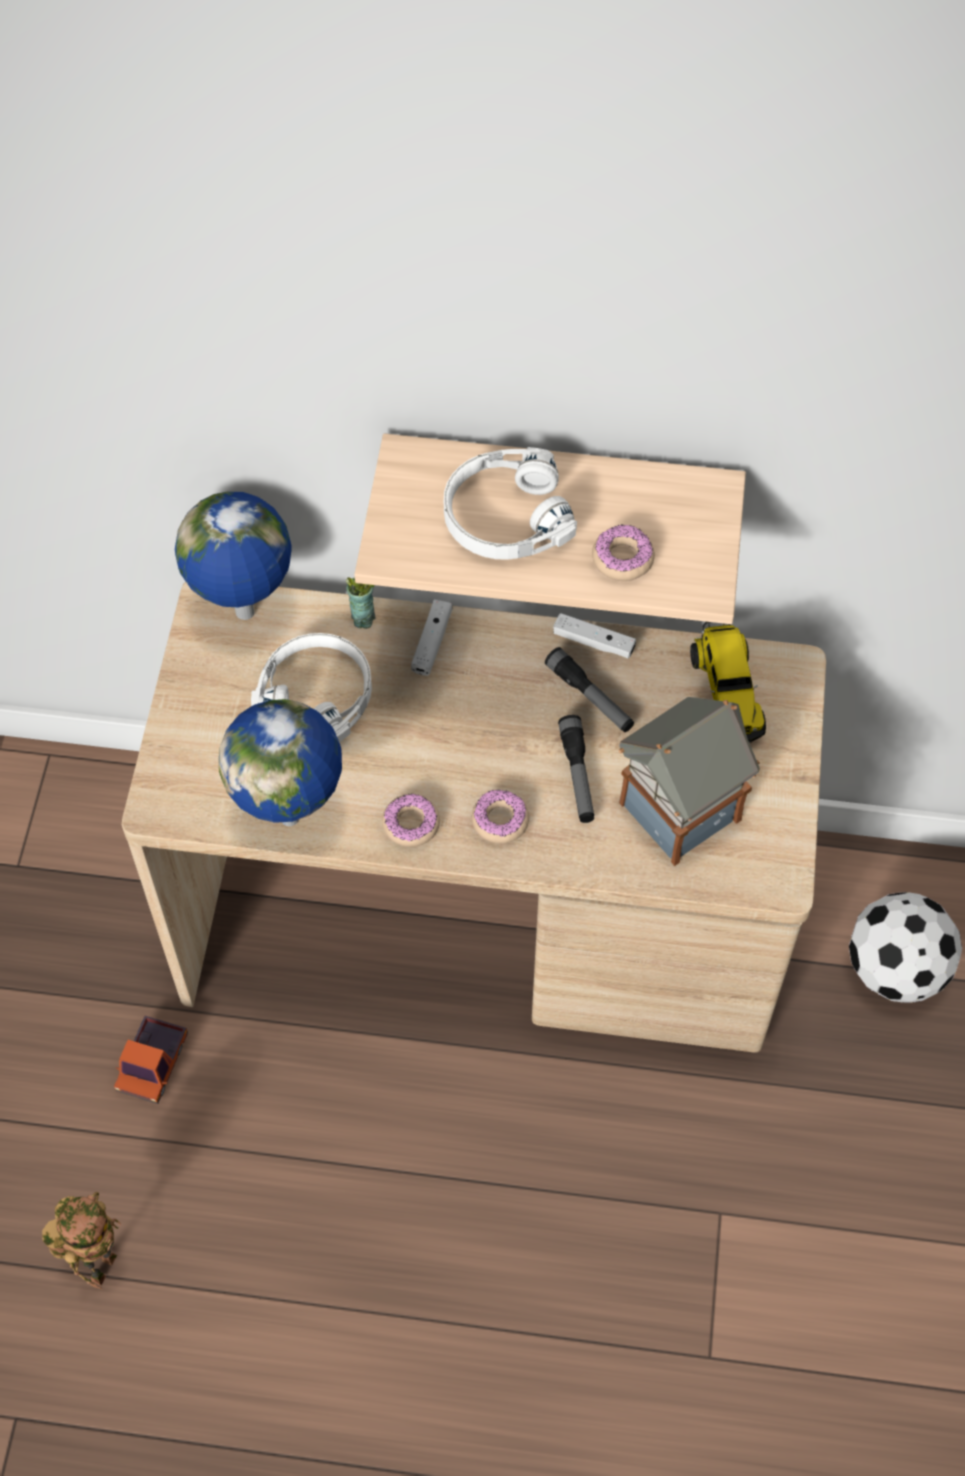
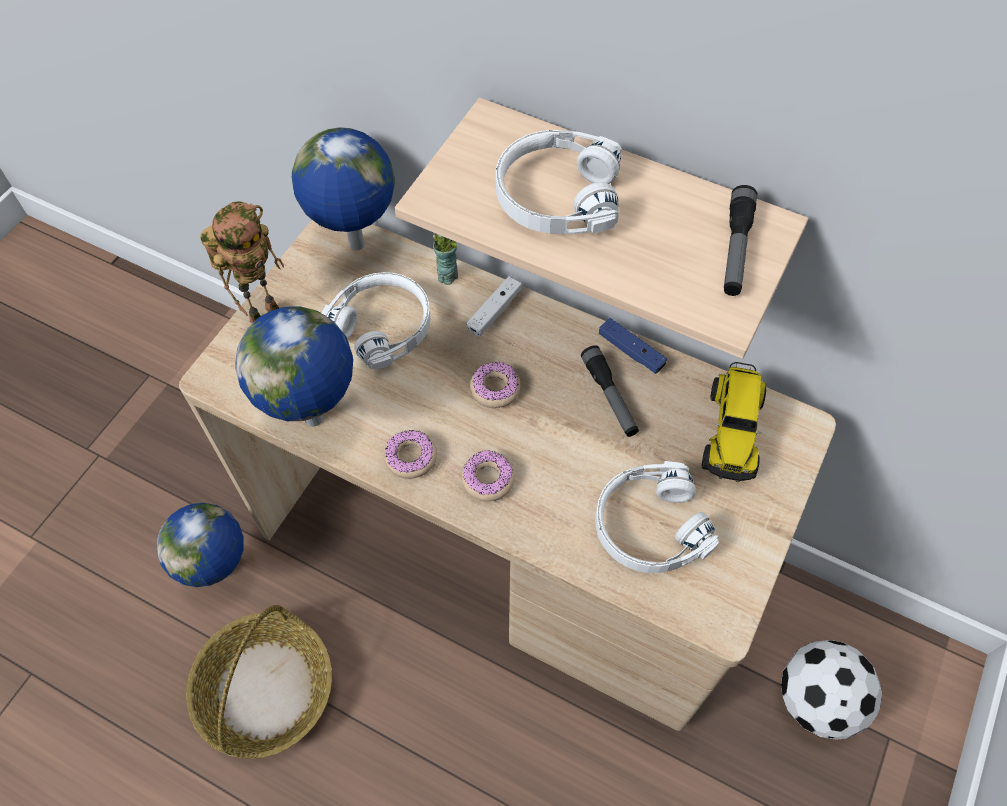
camera: 20 degrees right, 0 degrees up
(101, 1264) = (118, 714): toy robot -> toy robot (264, 311)
(153, 1064) = (223, 573): toy truck -> globe
(268, 1176) = (266, 691): none -> basket
(577, 775) = (572, 461): flashlight -> flashlight (735, 249)
(593, 642) = (631, 351): white game controller -> blue game controller
(622, 559) = (653, 264): donut -> donut (495, 389)
(678, 814) = (648, 526): toy house -> white headphones

